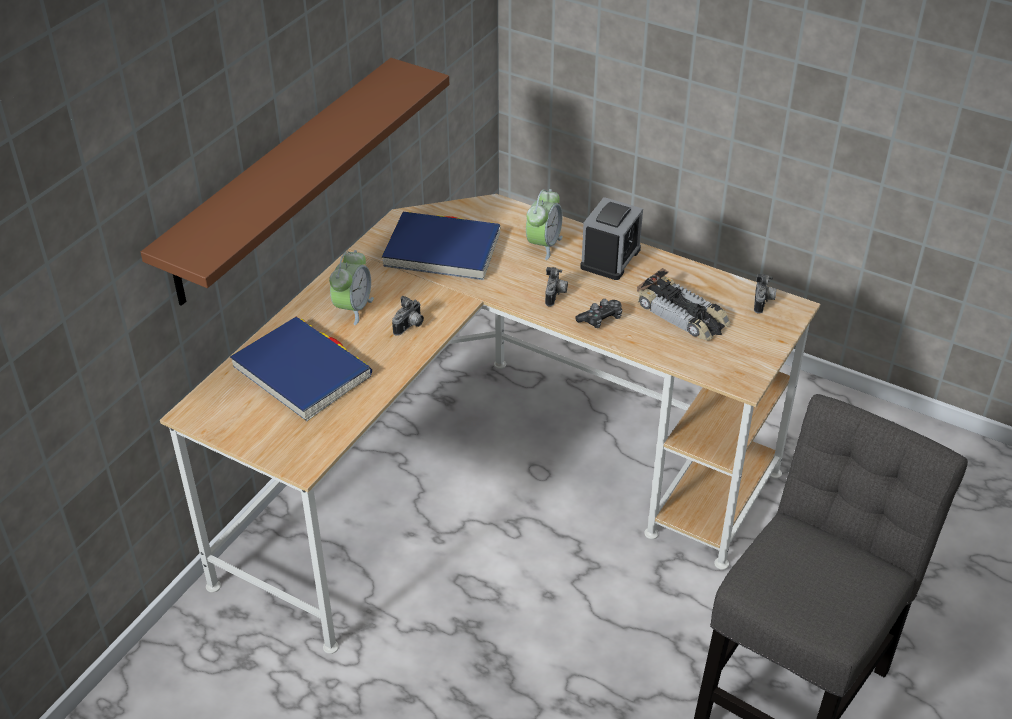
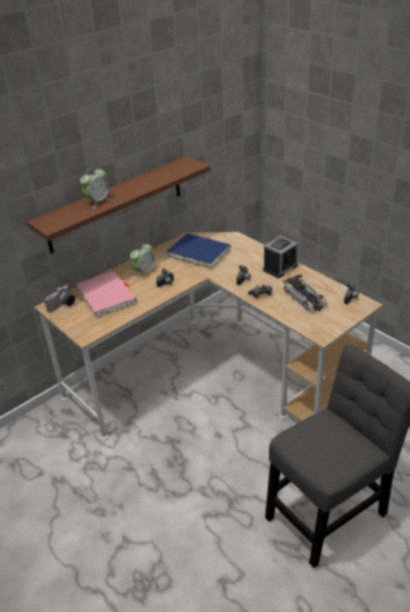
camera: 20 degrees right, 5 degrees down
(221, 407) = (63, 305): none -> camera
(302, 372) = (106, 296): blue book -> pink book
(543, 245) = (249, 257): alarm clock -> alarm clock (97, 202)

